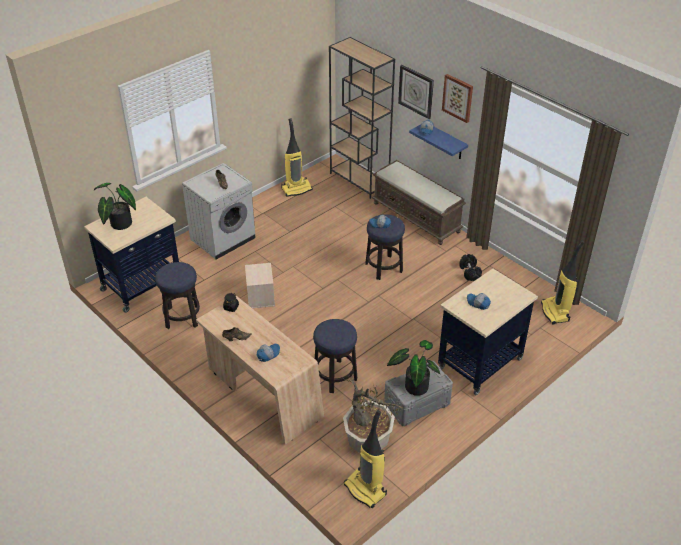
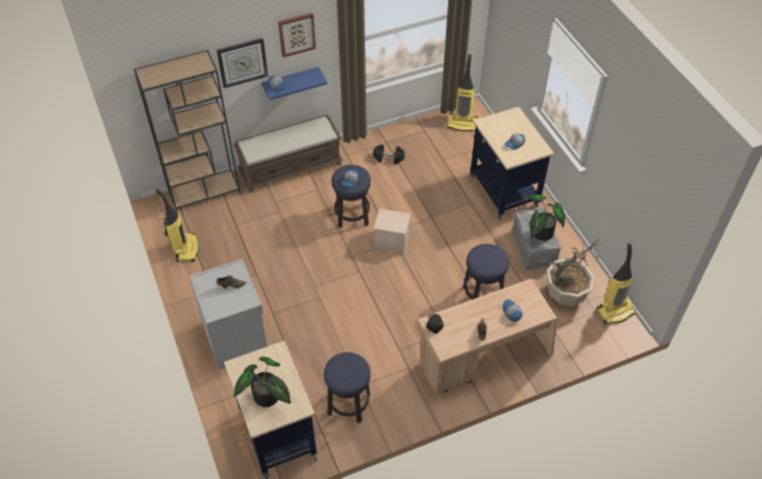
camera: 70 degrees left, 10 degrees up
(260, 296) = (347, 326): beige storage box -> beige storage box (391, 240)

